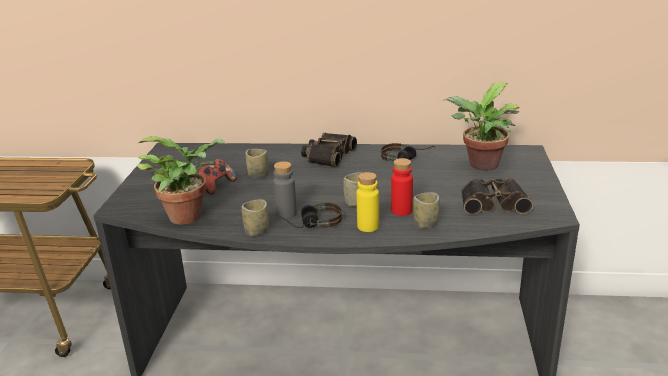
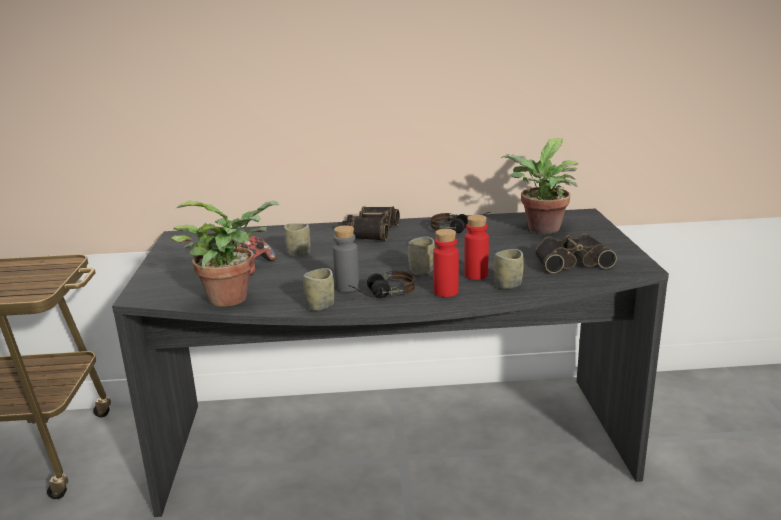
camera: 10 degrees left, 5 degrees down
(368, 226) = (446, 292): yellow bottle -> red bottle

